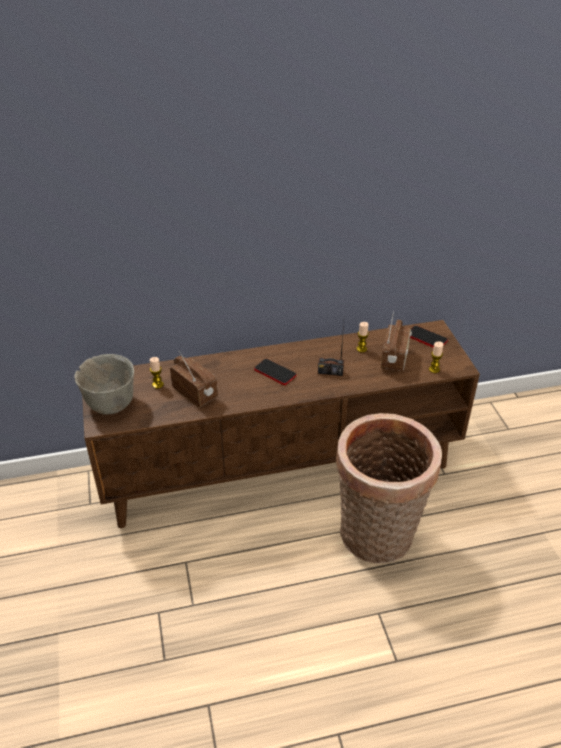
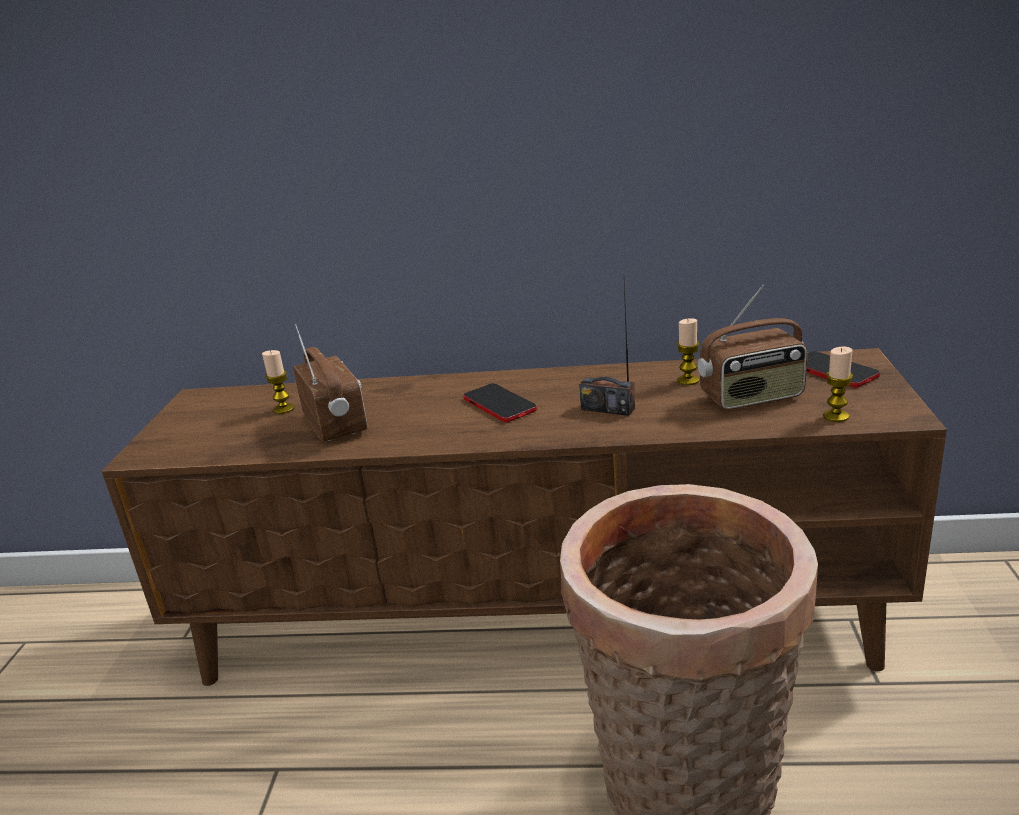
camera: 20 degrees right, 15 degrees down
(110, 404) = (185, 429): grey bowl -> none
(395, 359) = (752, 398): radio -> radio turned 45 degrees clockwise

